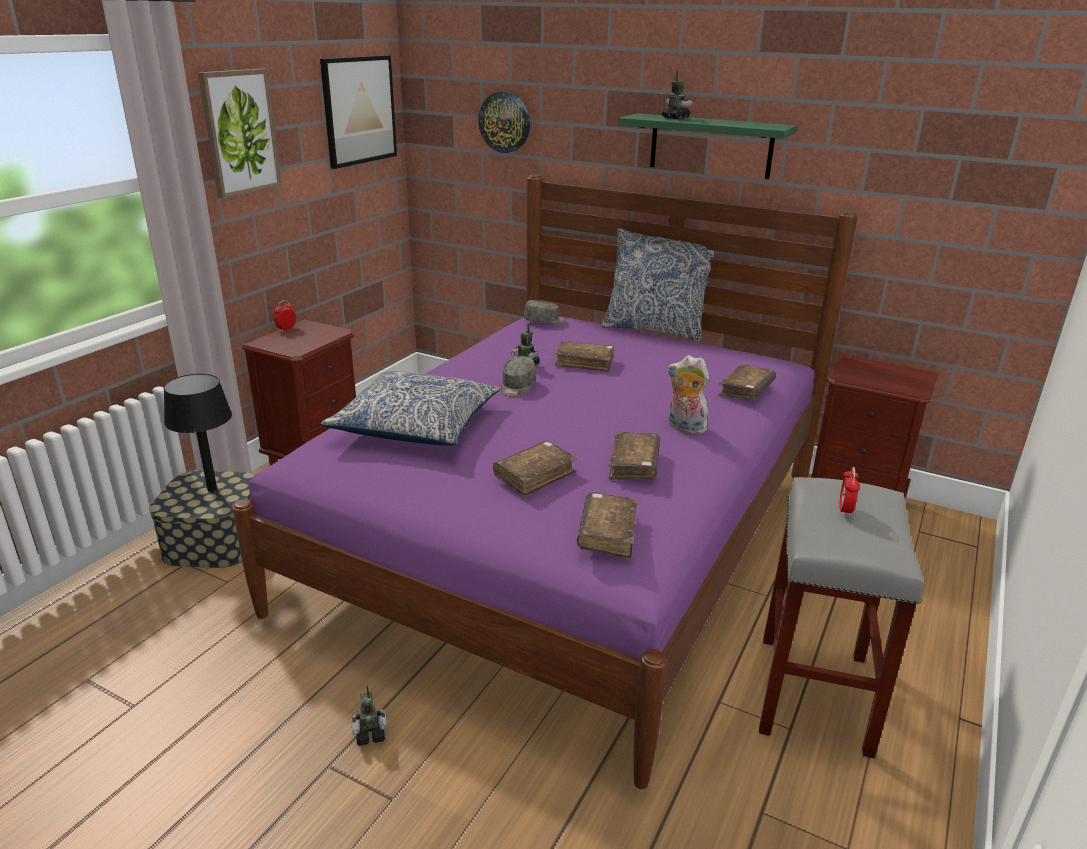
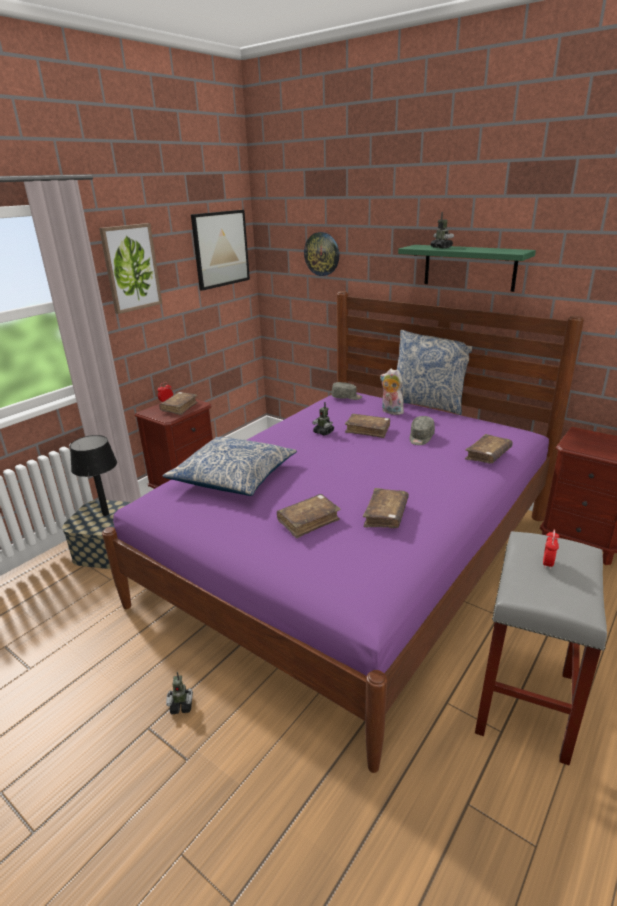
camera: 10 degrees right, 0 degrees up
(517, 386) = (313, 448): grey cap -> grey cap (421, 437)
(607, 534) = (352, 572): brown book -> brown book (179, 407)
(684, 428) = (432, 485): plush toy -> plush toy (390, 412)

